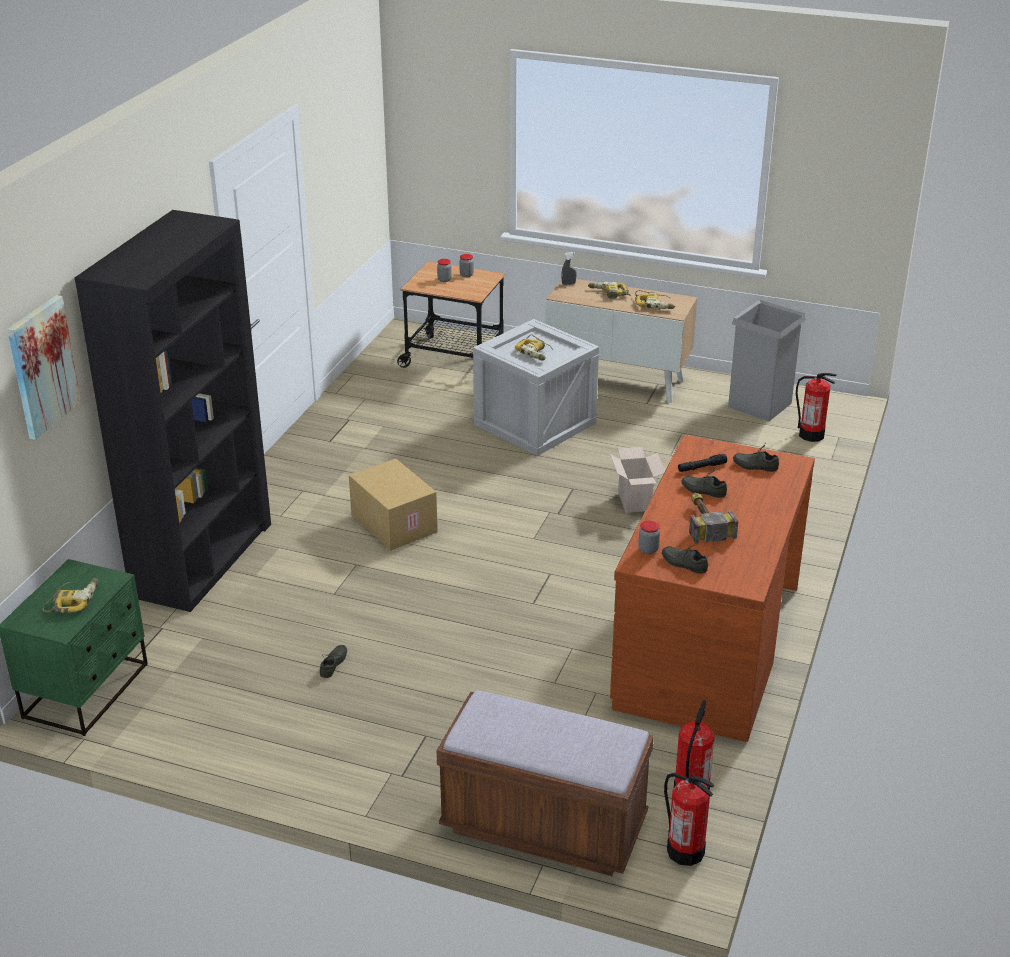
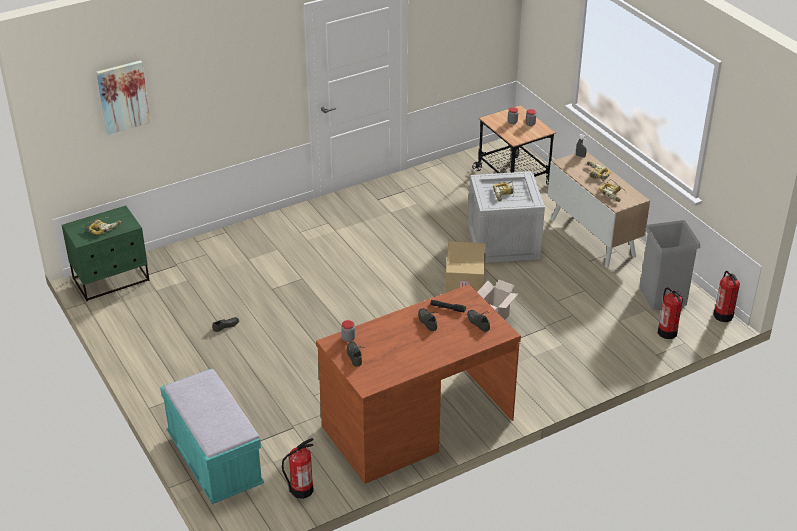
camera: 40 degrees right, 5 degrees up
(203, 559) = (236, 238): black bookcase -> none
(392, 523) = (348, 265): cardboard box -> cardboard box (464, 283)
(543, 826) = (214, 461): brown bench -> turquoise bench
(685, 851) = (260, 515): fire extinguisher -> fire extinguisher (723, 315)
(704, 521) = (400, 339): hammer -> none

